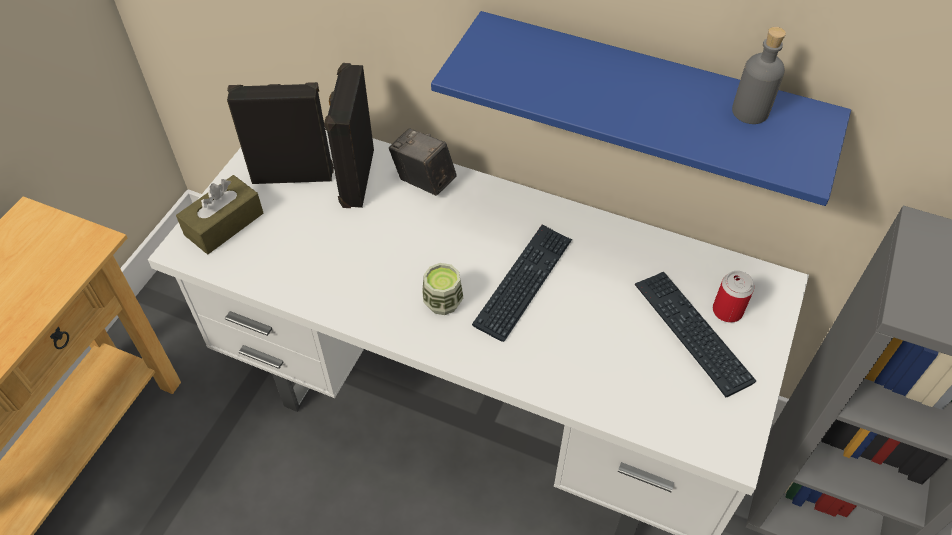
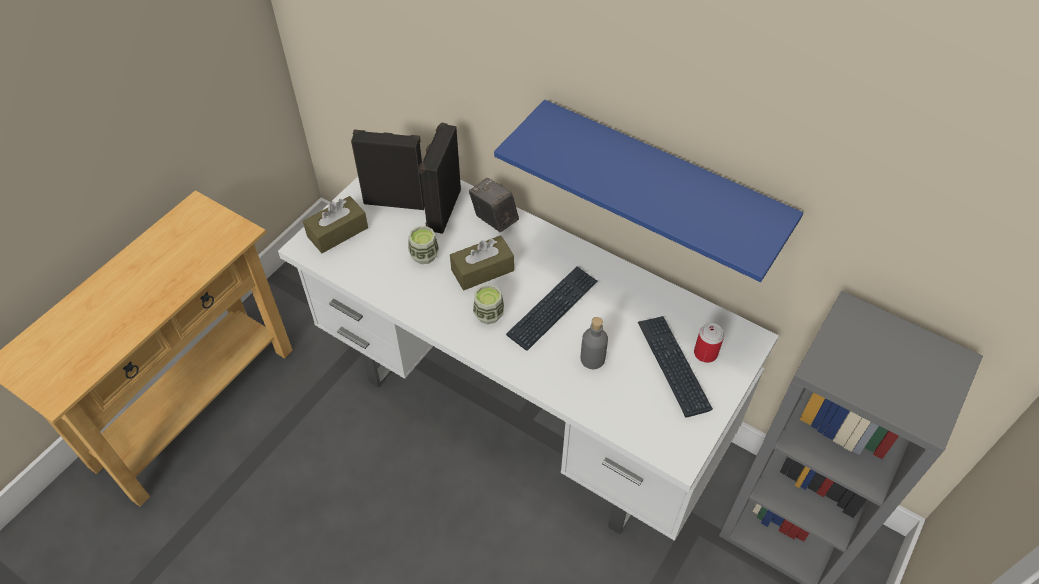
camera: 10 degrees right, 0 degrees up
(344, 238) = (424, 255): none -> cup
(423, 246) = (482, 270): none -> brown tissue box
(750, 111) = (724, 204): grey bottle -> grey bottle (592, 359)

